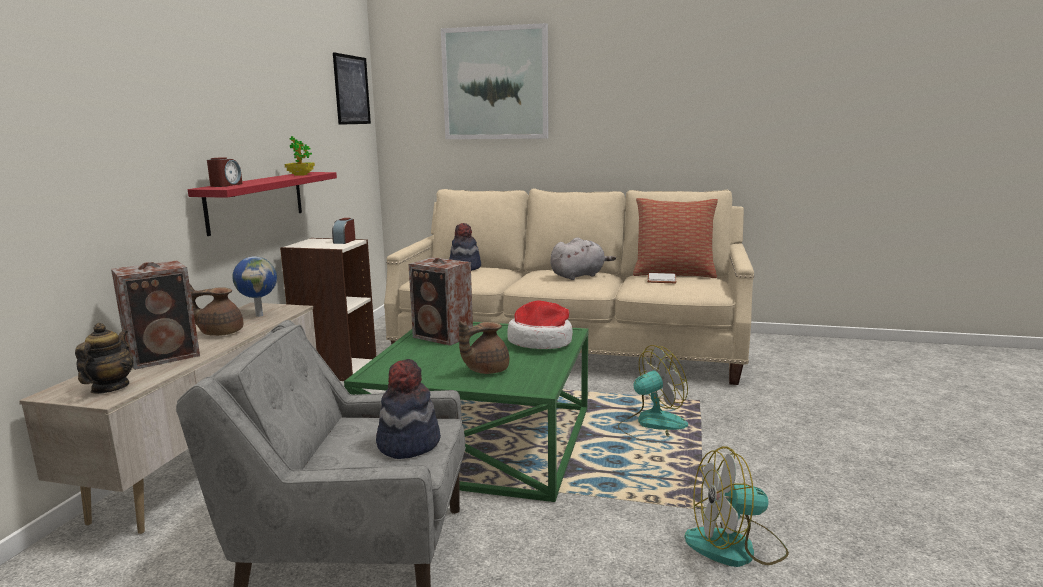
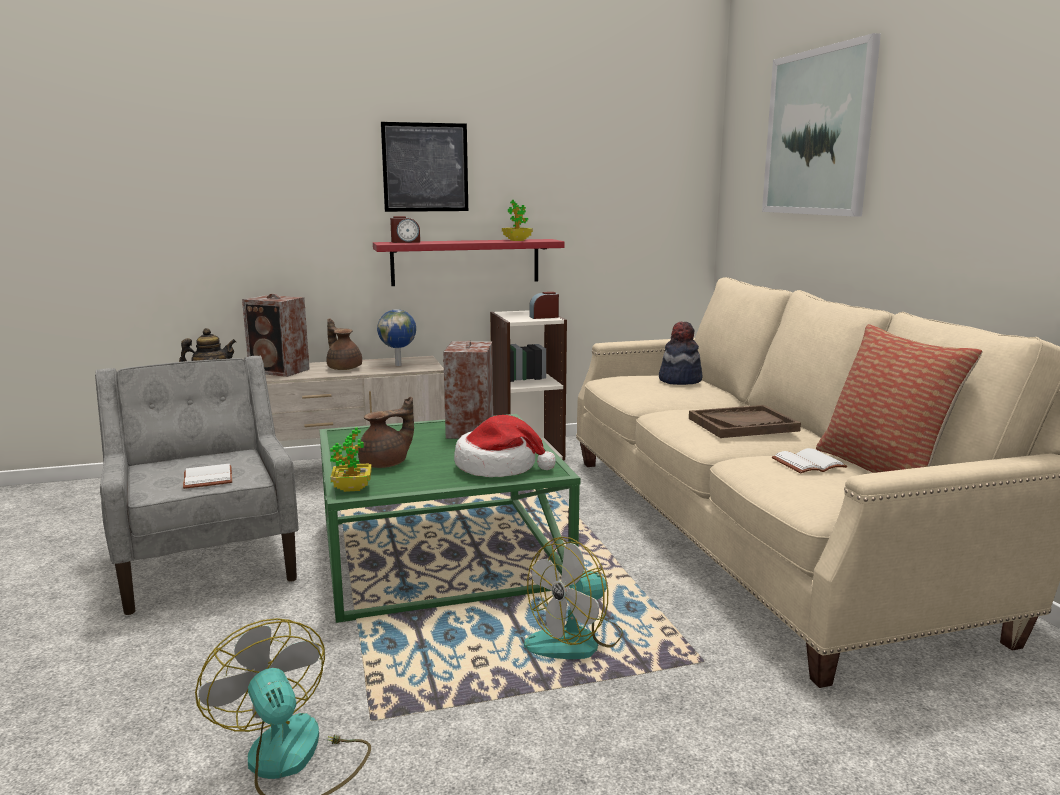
camera: 60 degrees right, 0 degrees up
(351, 90) = (667, 148): picture -> picture (425, 167)
(408, 443) = (206, 478): hat -> white book
(485, 370) = (386, 464): brown teapot -> brown teapot turned 120 degrees clockwise
(530, 387) = (352, 488): none -> potted plant
(579, 276) = (743, 424): grey plush toy -> brown tray
(651, 425) = (576, 640): fan -> fan turned 105 degrees clockwise

